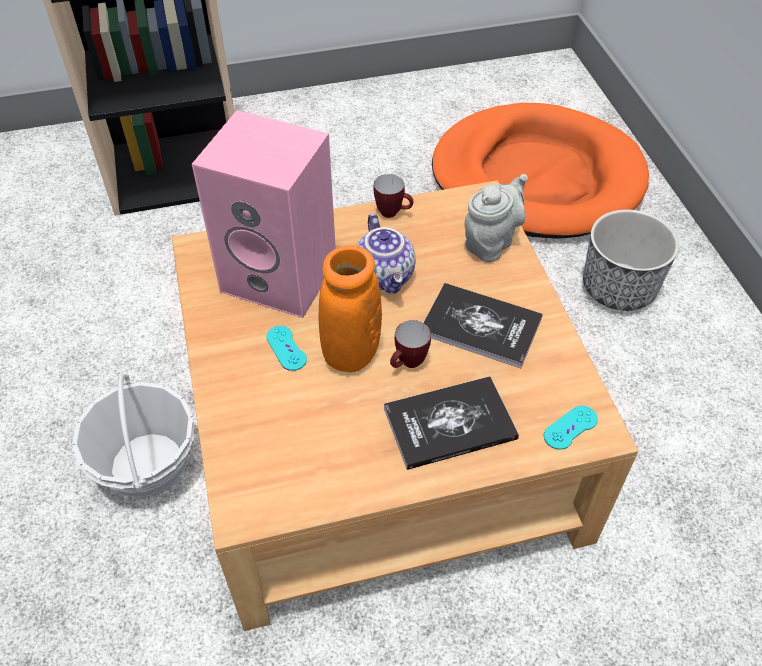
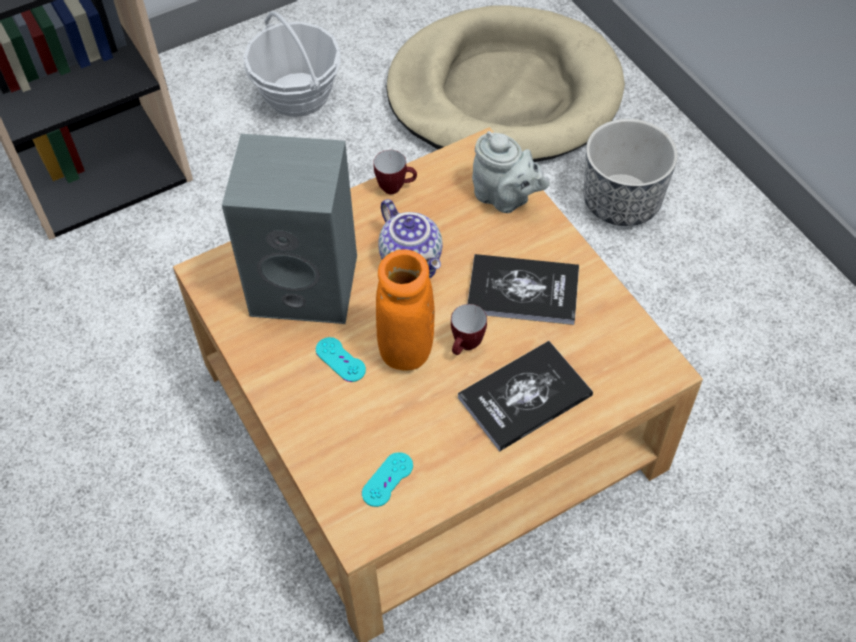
camera: 15 degrees left, 5 degrees up
(147, 465) = (199, 509): basket -> basket (297, 95)
(282, 276) = (307, 283): pink speaker -> grey speaker
(491, 242) = (505, 198): grey teapot -> grey teapot turned 105 degrees clockwise
(536, 178) = (504, 93): orange dog bed -> beige dog bed
(570, 427) = (636, 372): turquoise game controller -> turquoise game controller (387, 479)

